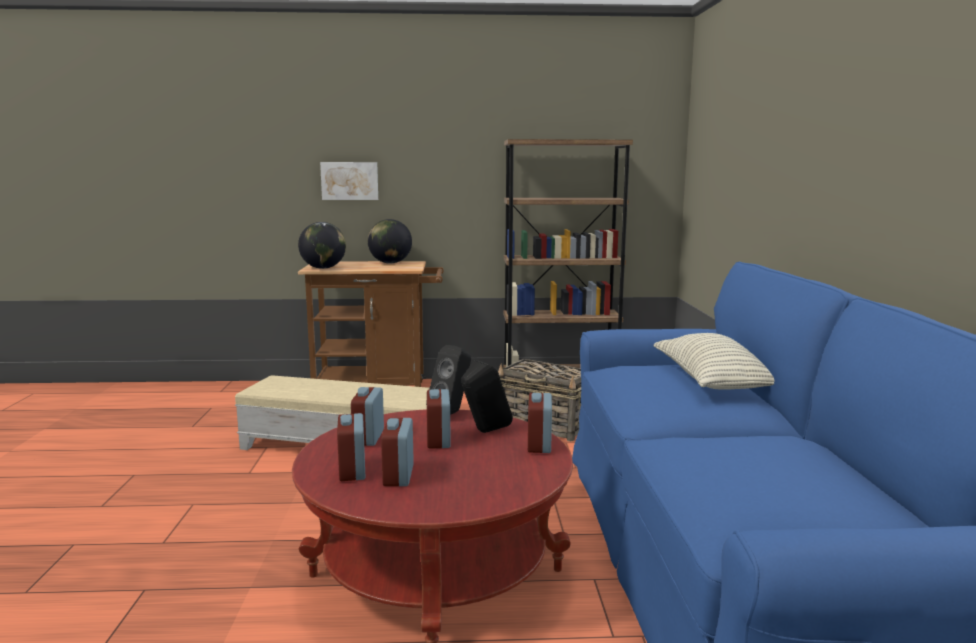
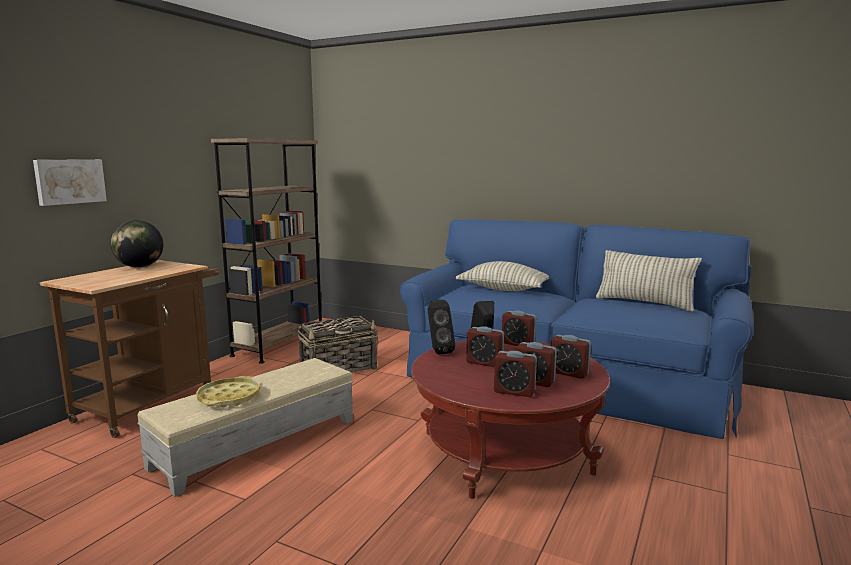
camera: 60 degrees left, 0 degrees up
(316, 389) = (229, 397): none -> yellow tray
(323, 268) = (101, 283): globe -> none
(368, 438) = (457, 379): alarm clock -> alarm clock (568, 373)
(848, 479) = (644, 303): none -> pillow

